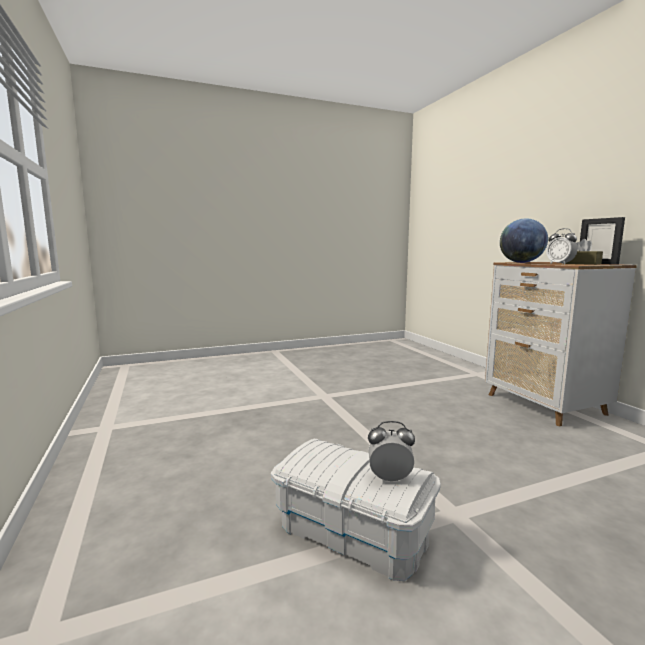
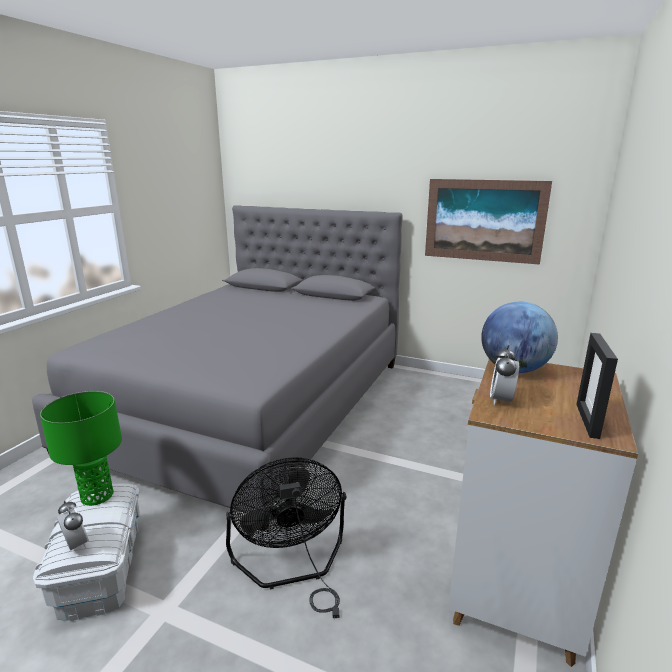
camera: 45 degrees right, 10 degrees up
(231, 395) = (254, 404): none -> grey bed
(316, 452) = (98, 495): none -> green table lamp
(344, 222) = (484, 220): none -> picture
(464, 448) = (296, 568): none -> black fan
(582, 264) = (552, 411): brown tissue box -> none

